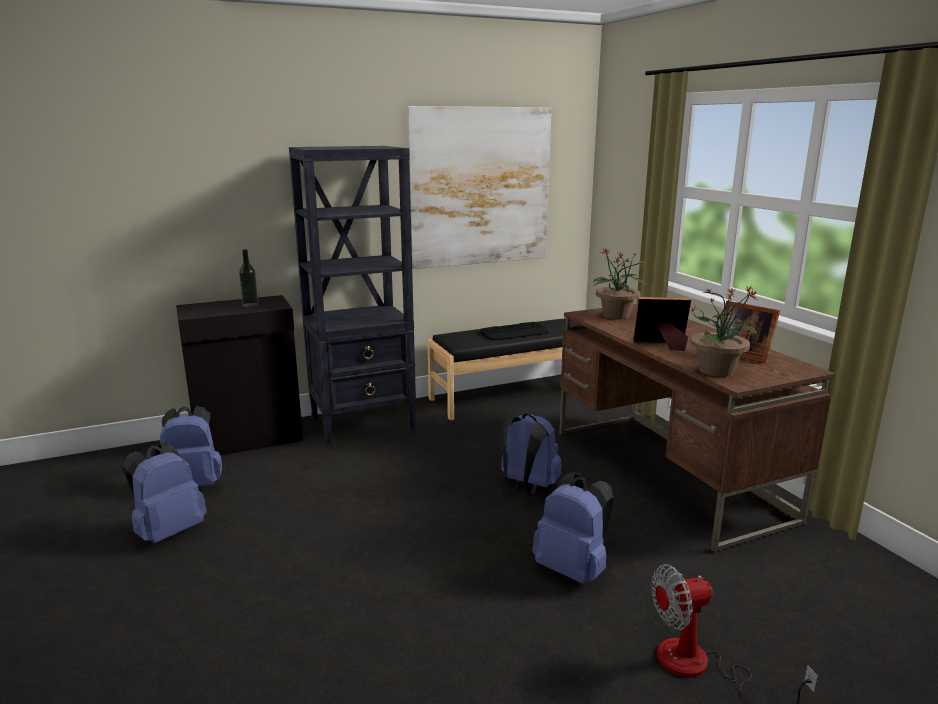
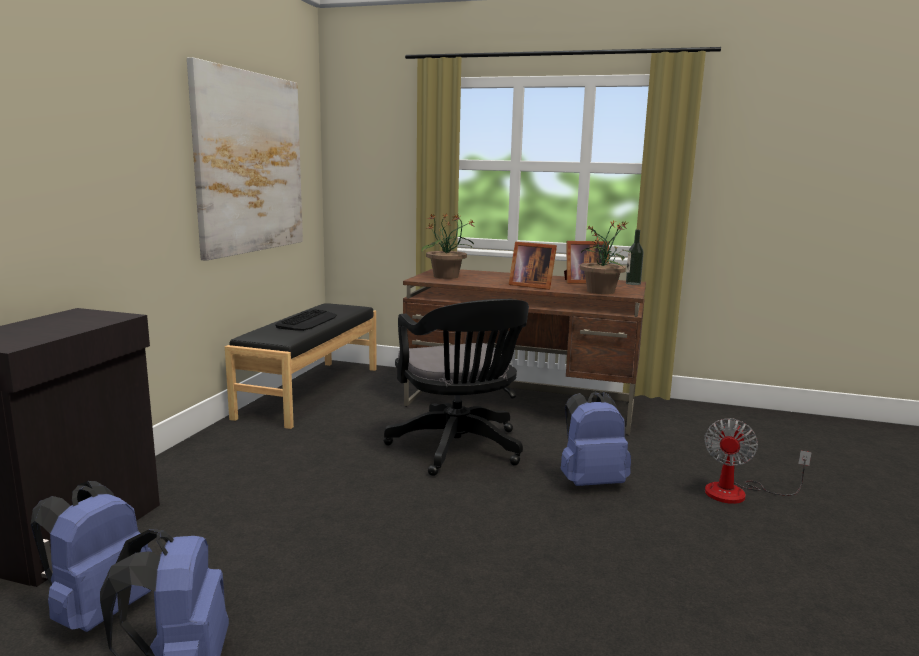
camera: 50 degrees left, 5 degrees down
(250, 305) = (69, 321): bottle -> bottle (633, 283)
(363, 423) = (202, 463): black bookcase -> none
(527, 488) = (459, 449): blue backpack -> black office chair
(662, 345) = (531, 286): picture frame -> picture frame turned 105 degrees counterclockwise

